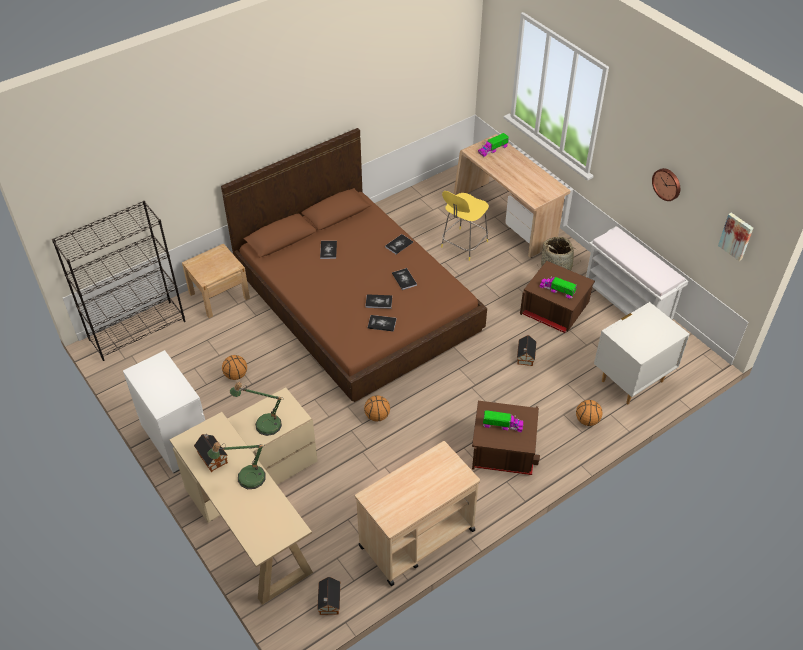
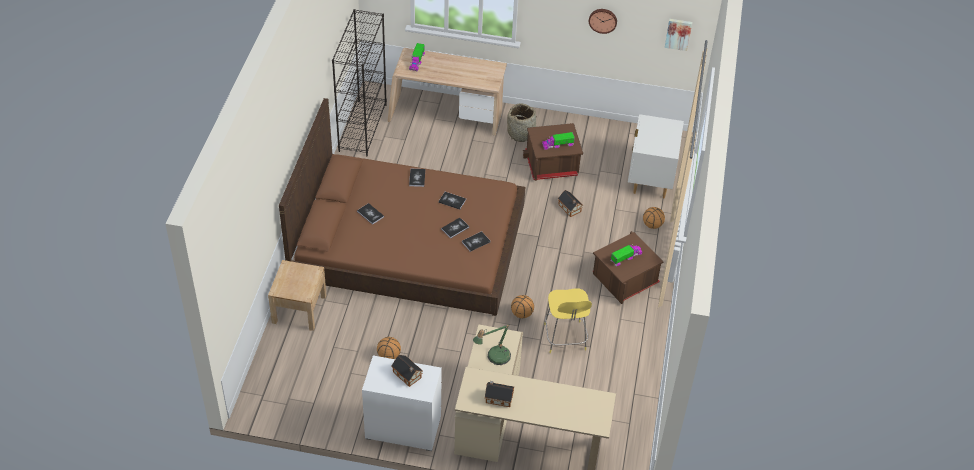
camera: 45 degrees left, 0 degrees up
(138, 330) = (267, 377): black bookcase -> black bookcase (362, 127)
(246, 478) = (536, 393): table lamp -> none
(329, 602) = (630, 447): toy house -> toy house (407, 375)
(416, 538) = (636, 371): beige cart -> none
(463, 245) = (437, 154): yellow stool -> yellow stool (565, 338)
(628, 303) = (593, 129): white bench -> none

